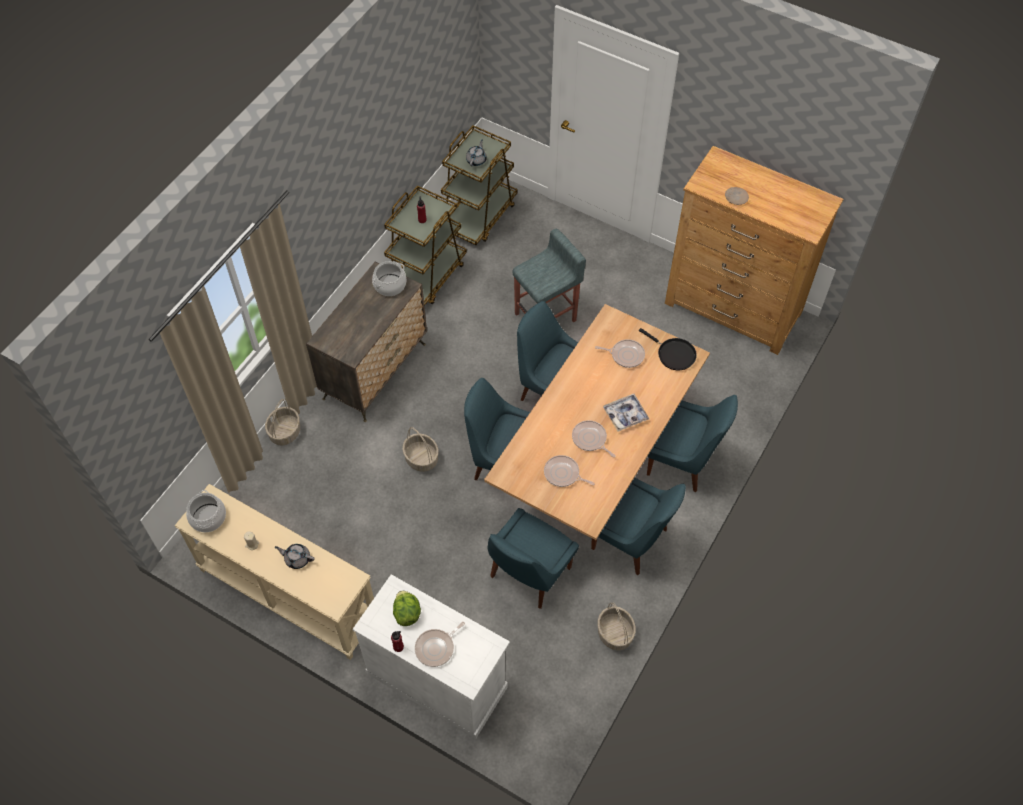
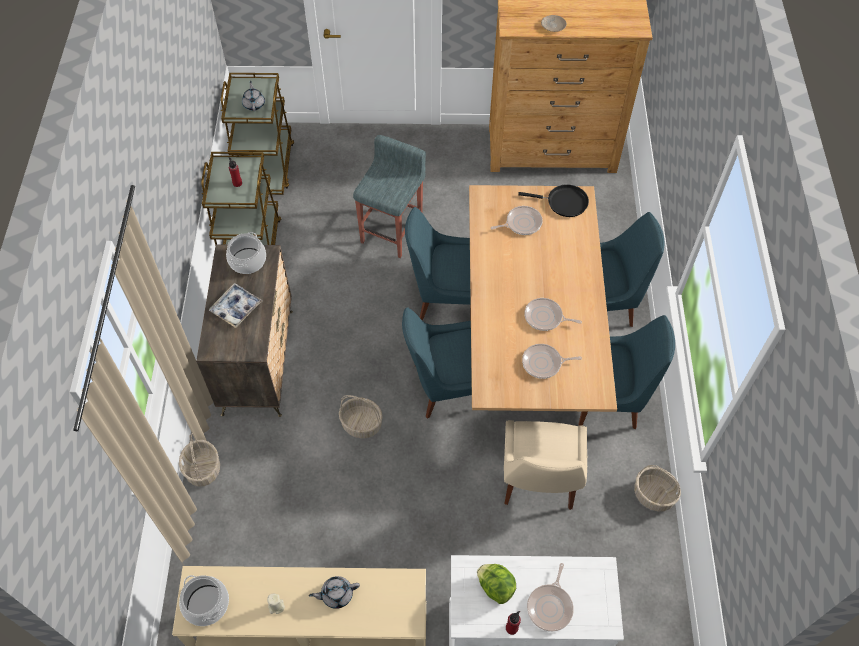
camera: 30 degrees left, 0 degrees up
(528, 574) = (538, 482): blue chair -> beige chair
(625, 415) = (561, 278): tray -> tray (236, 308)

